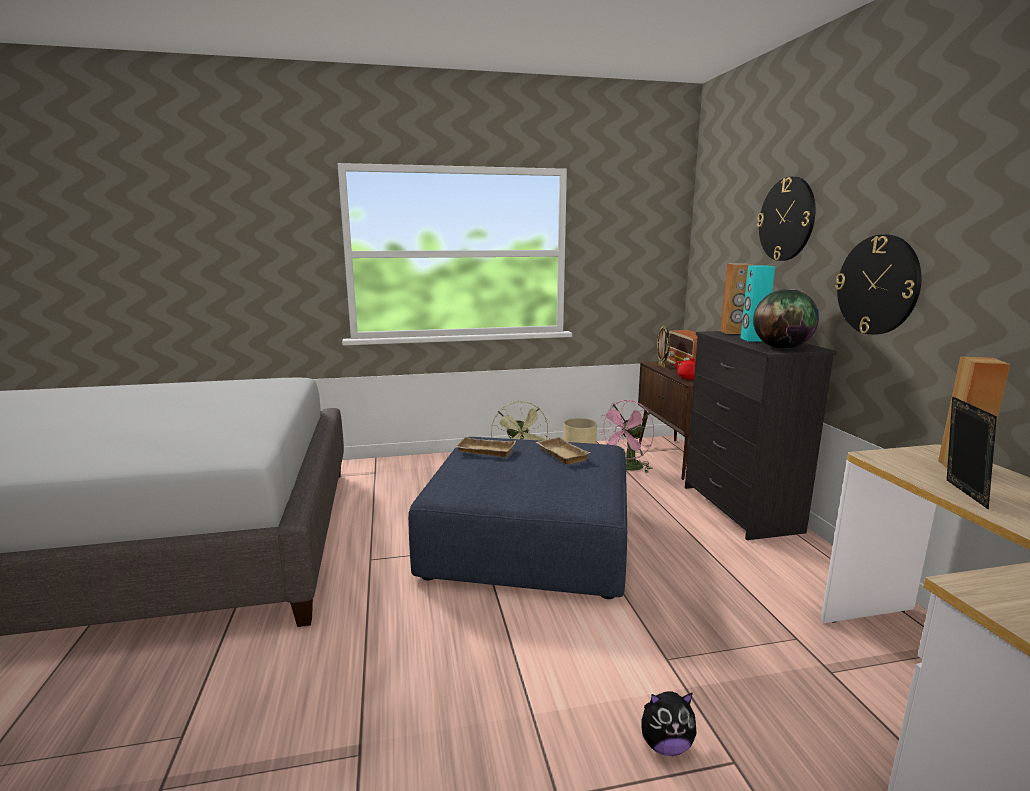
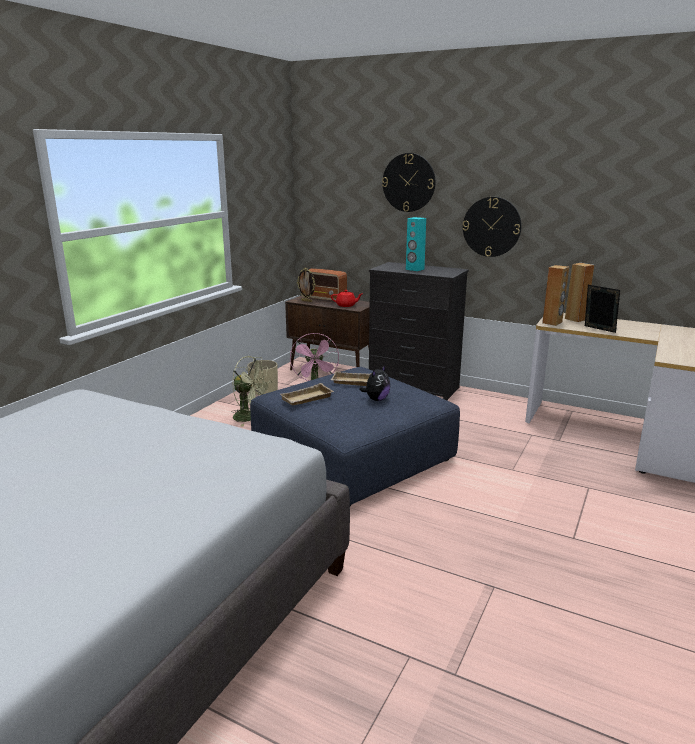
camera: 50 degrees left, 5 degrees up
(665, 745) = (566, 497): plush toy -> plush toy (376, 399)
(732, 332) = (388, 266): brown speaker -> brown speaker (552, 322)
(781, 348) = (445, 272): globe -> none

